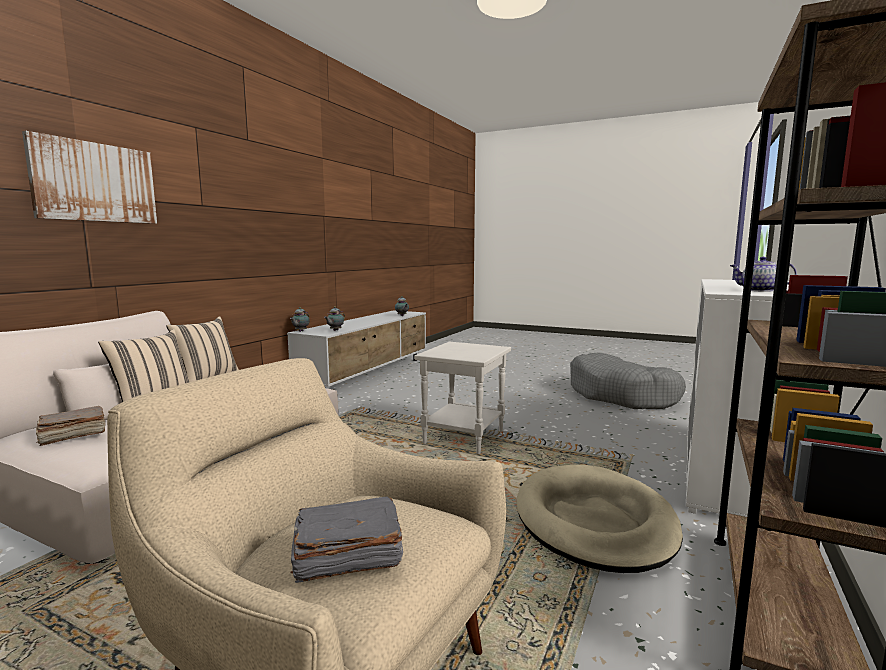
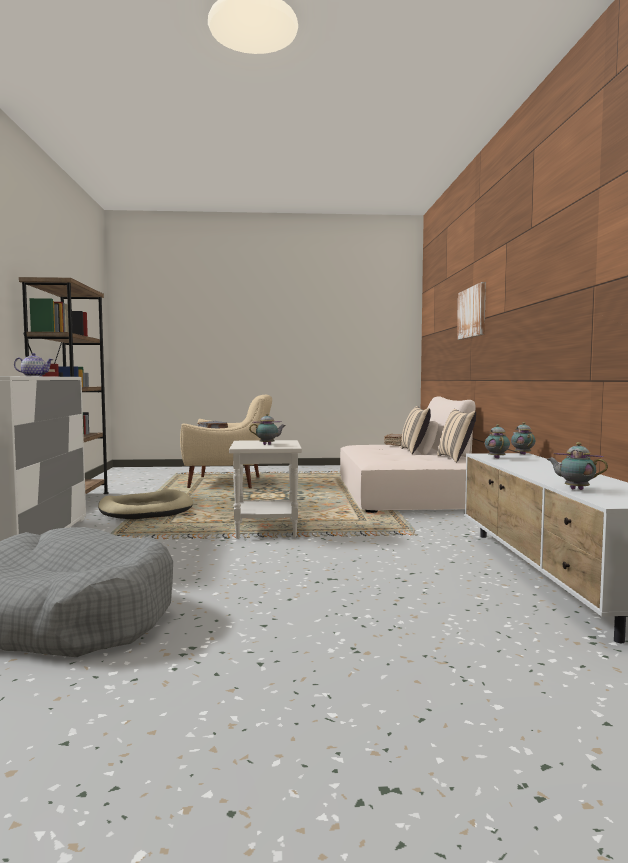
camera: 150 degrees right, 5 degrees down
(465, 348) = (268, 444): none -> teapot

